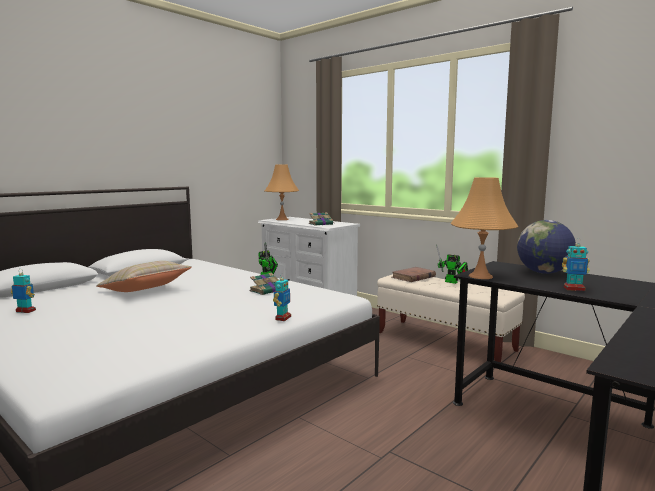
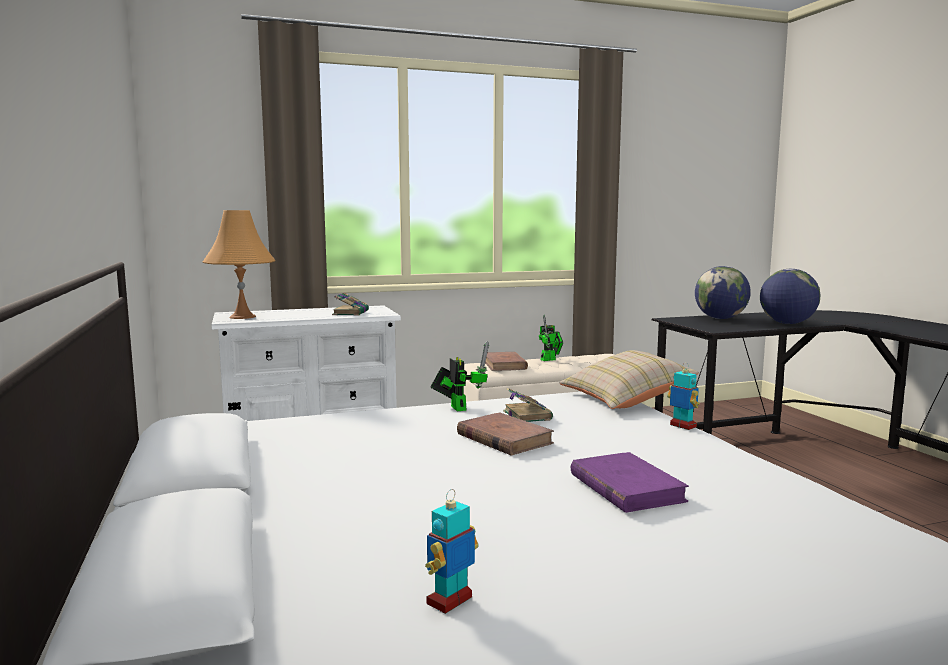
camera: 60 degrees left, 0 degrees up
(145, 290) = (409, 481): beige pillow -> beige pillow (625, 399)
(147, 316) = (626, 487): none -> purple book
(217, 292) = (504, 439): none -> brown book
(480, 276) = (723, 329): orange table lamp -> none
(574, 289) = (787, 323): toy robot -> globe

